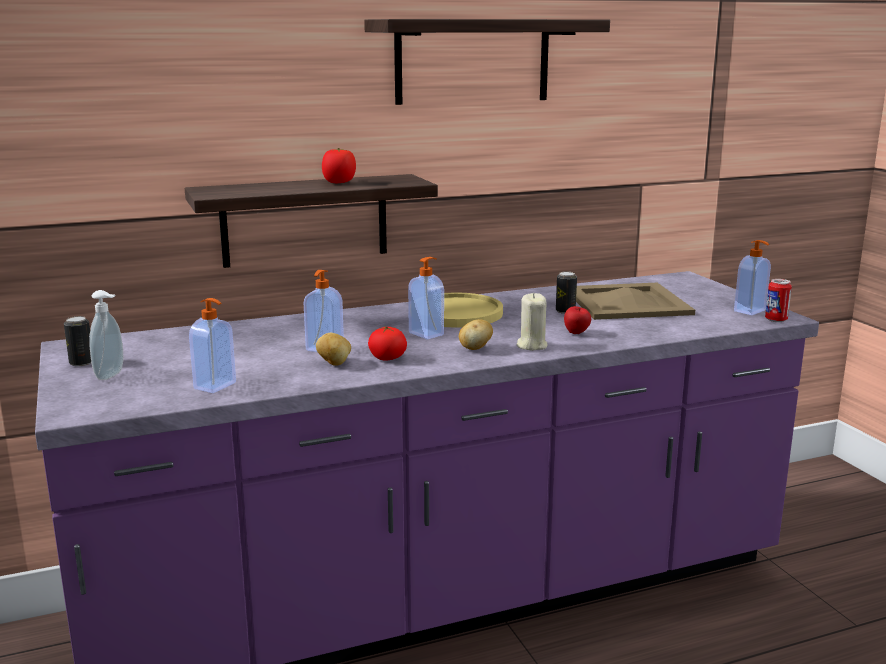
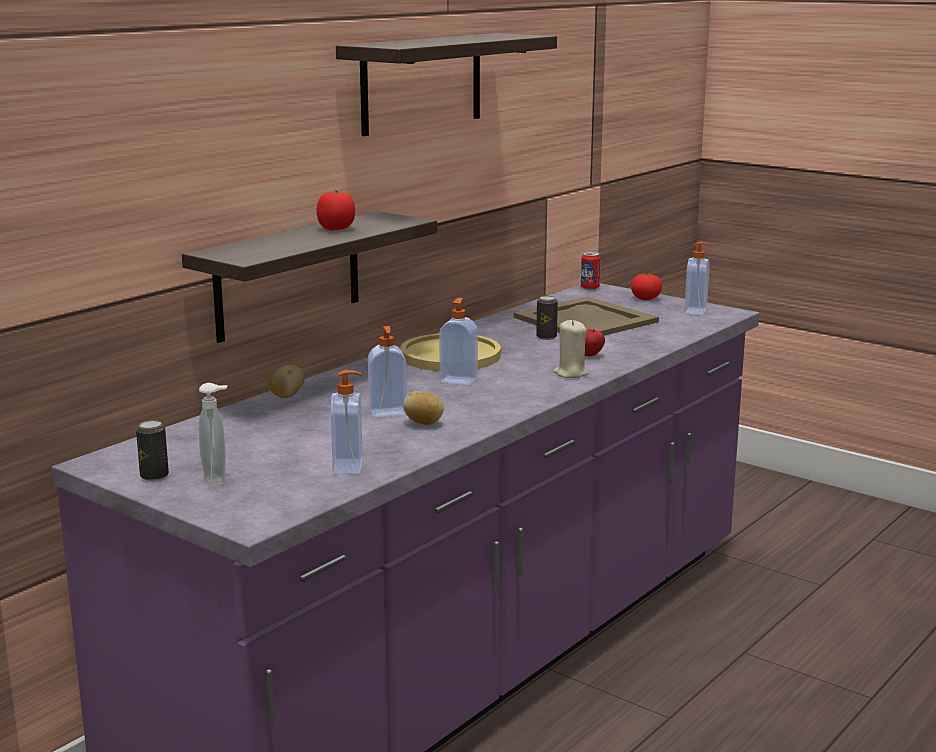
camera: 30 degrees left, 0 degrees up
(388, 358) = (464, 409): tomato -> tomato (646, 299)
(475, 349) = (527, 385): potato -> potato (287, 396)
(776, 320) = (727, 316): can -> can (590, 288)

